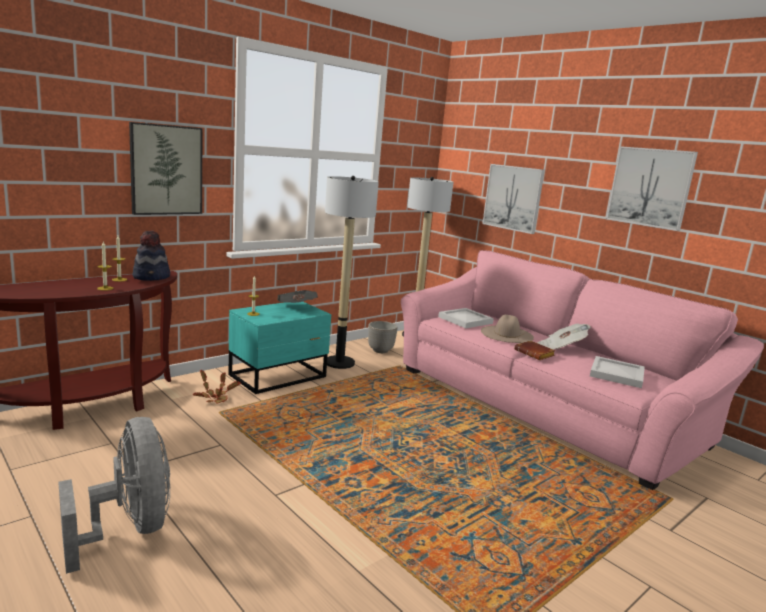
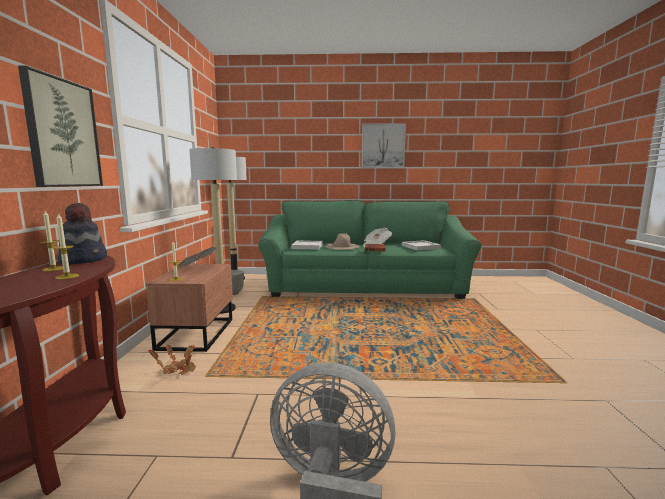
camera: 45 degrees left, 5 degrees down
(280, 376) = (198, 333): turquoise nightstand -> brown nightstand
(513, 198) = (292, 164): picture -> none
(543, 405) = (365, 286): pink sofa -> green sofa

